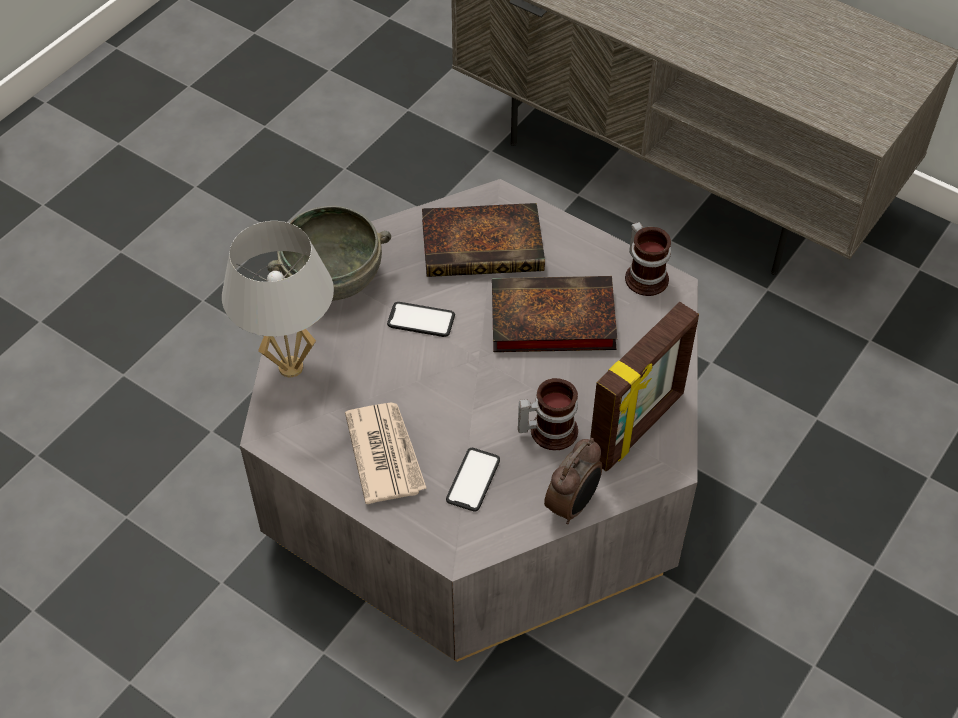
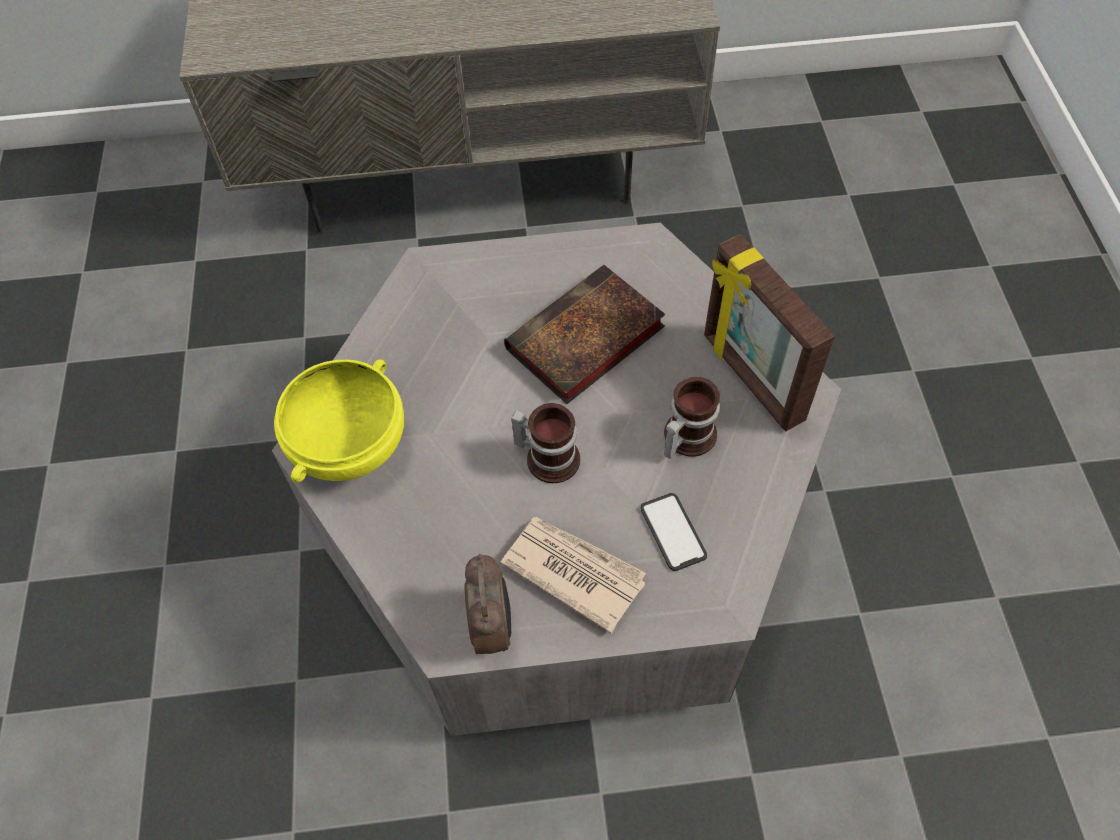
camera: 40 degrees left, 5 degrees up
(290, 367) = (397, 560): white table lamp -> none
(333, 278) = (348, 444): grey bowl -> yellow bowl
(421, 320) = (473, 423): phone -> none
(485, 245) = (458, 315): book -> none
(573, 505) = (774, 486): alarm clock -> alarm clock (493, 626)
(638, 427) = (751, 379): picture frame -> picture frame turned 150 degrees clockwise
(646, 275) = (618, 247): mug -> mug (549, 456)

